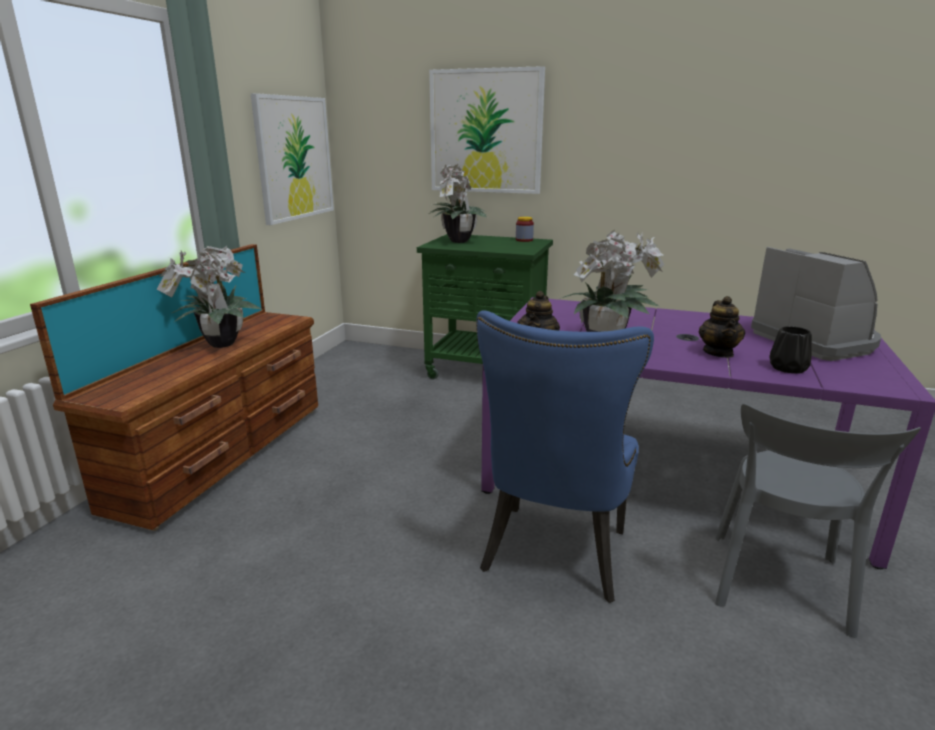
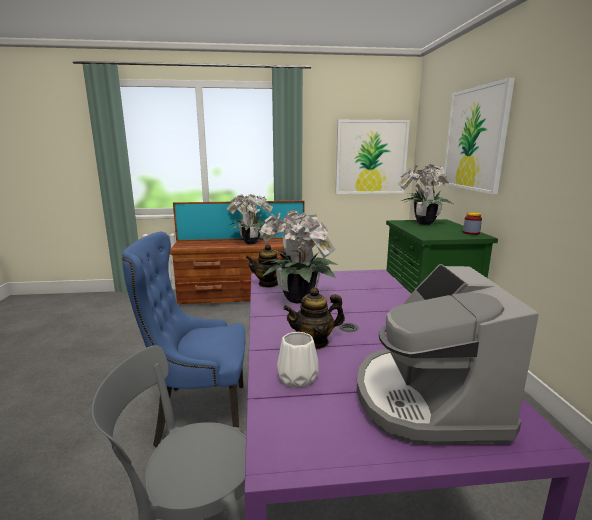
camera: 65 degrees right, 5 degrees down
(789, 368) = (297, 379): black vase -> white vase
(815, 340) = (426, 399): coffee machine -> coffee machine turned 135 degrees clockwise

